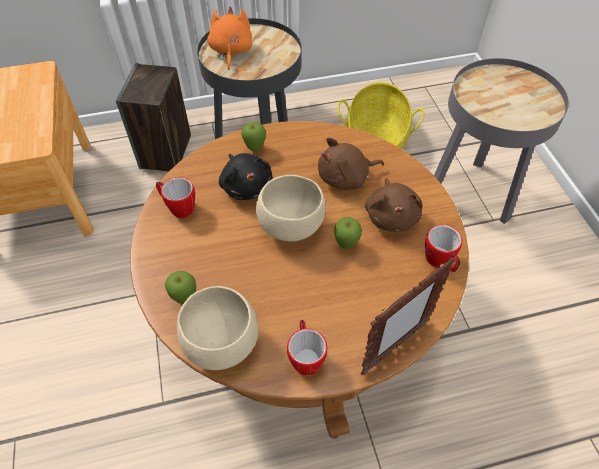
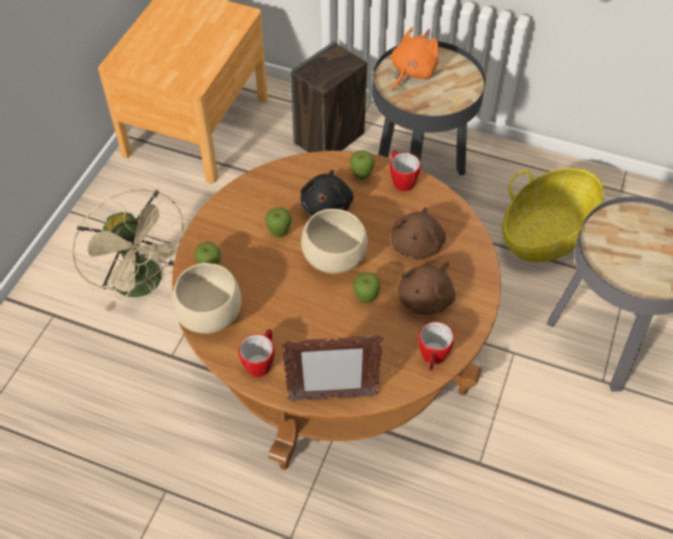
camera: 35 degrees right, 0 degrees up
(90, 355) = (145, 285): none -> beige fan
(178, 207) = (259, 194): mug -> mug (401, 180)
(224, 231) = (279, 234): none -> apple
(346, 178) = (417, 244): brown plush toy -> brown plush toy turned 90 degrees counterclockwise

